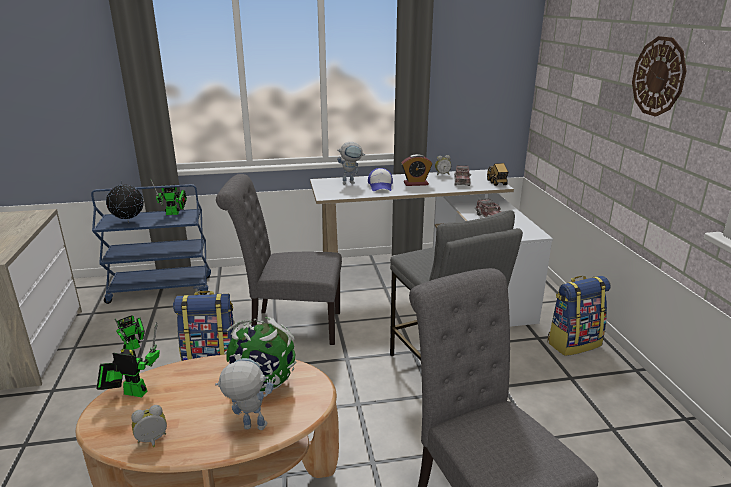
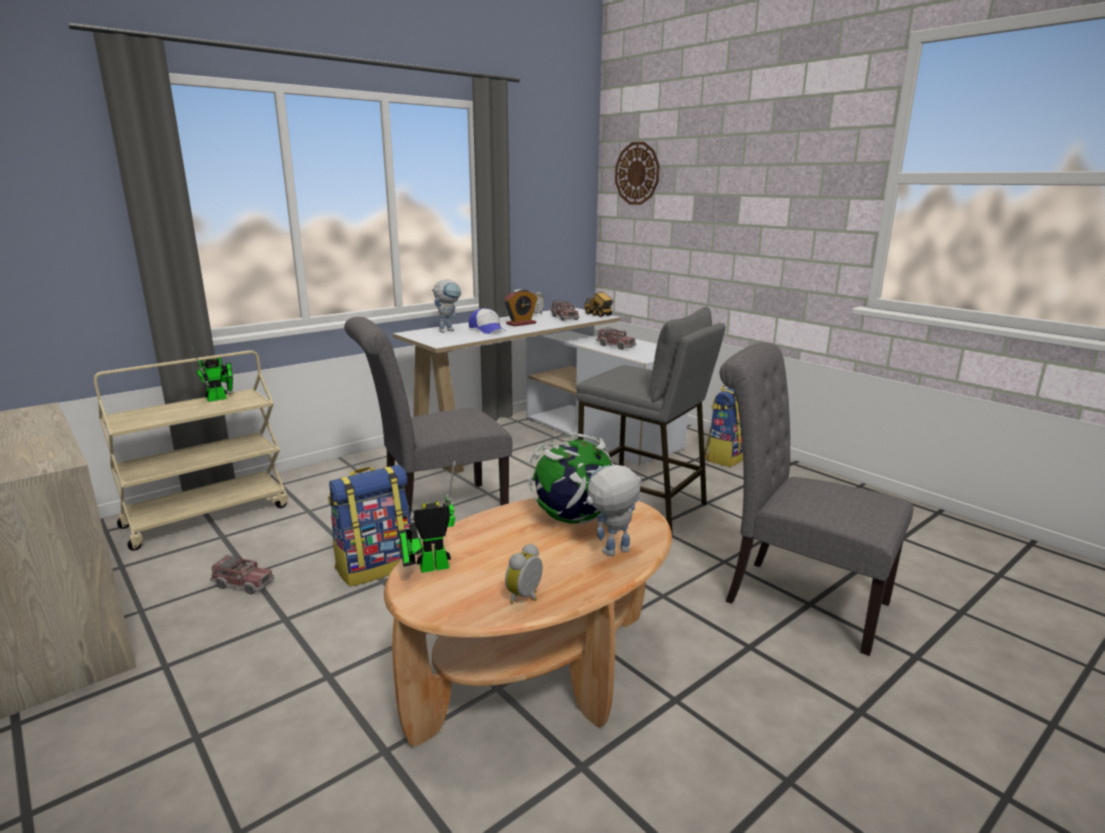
camera: 30 degrees left, 5 degrees down
(129, 222) = (160, 417): globe -> none
(134, 347) = (243, 583): toy robot -> toy truck
(161, 289) = (208, 515): blue cart -> beige cart
(658, 76) = (768, 180): wall clock -> wall clock (637, 173)

